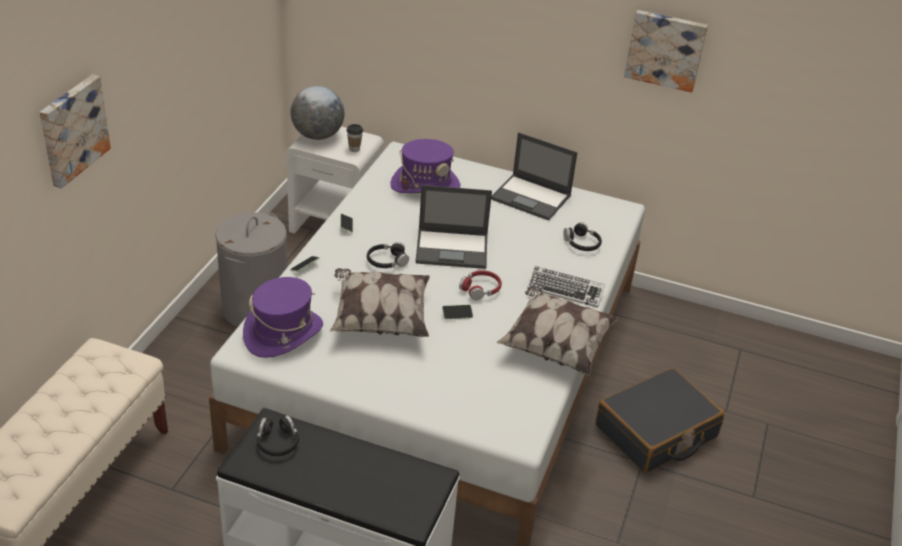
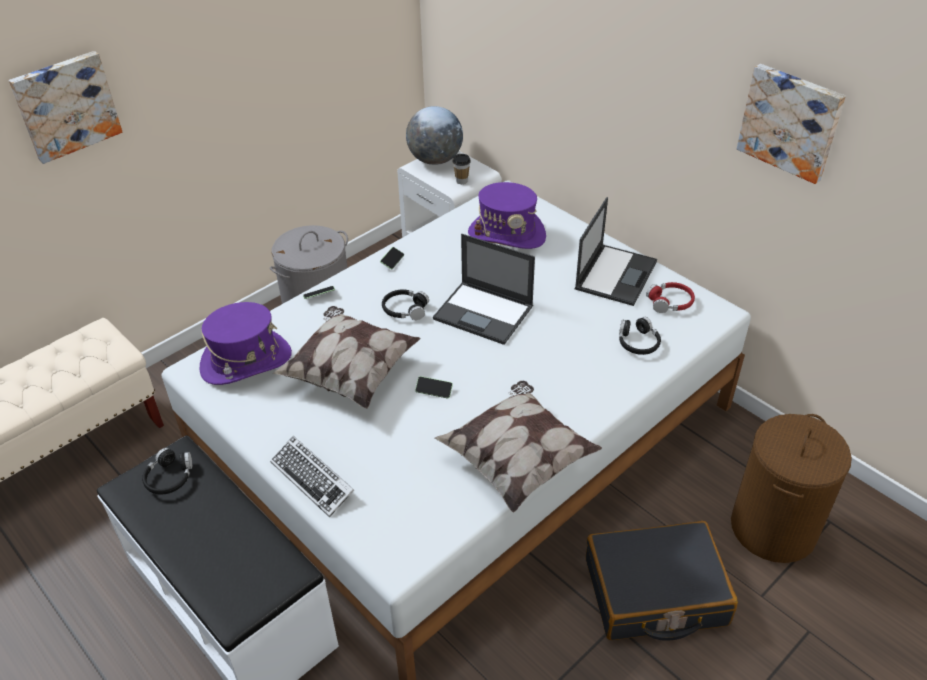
camera: 30 degrees right, 5 degrees up
(480, 289) = (481, 367): red headphones -> red headphones (670, 302)
(532, 198) = (616, 274): laptop -> laptop turned 120 degrees counterclockwise
(565, 290) = (577, 395): keyboard -> keyboard (312, 479)
(707, 365) = (773, 528): none -> brown laundry basket

